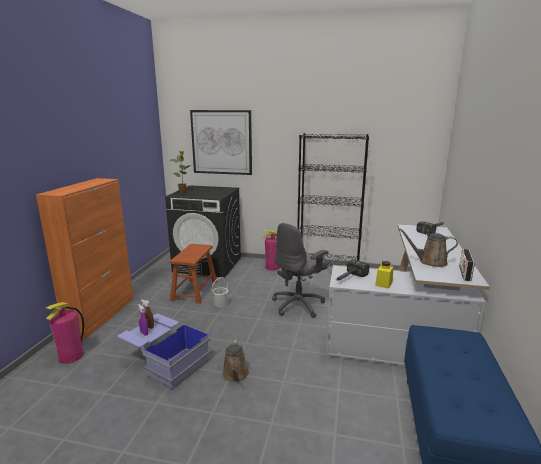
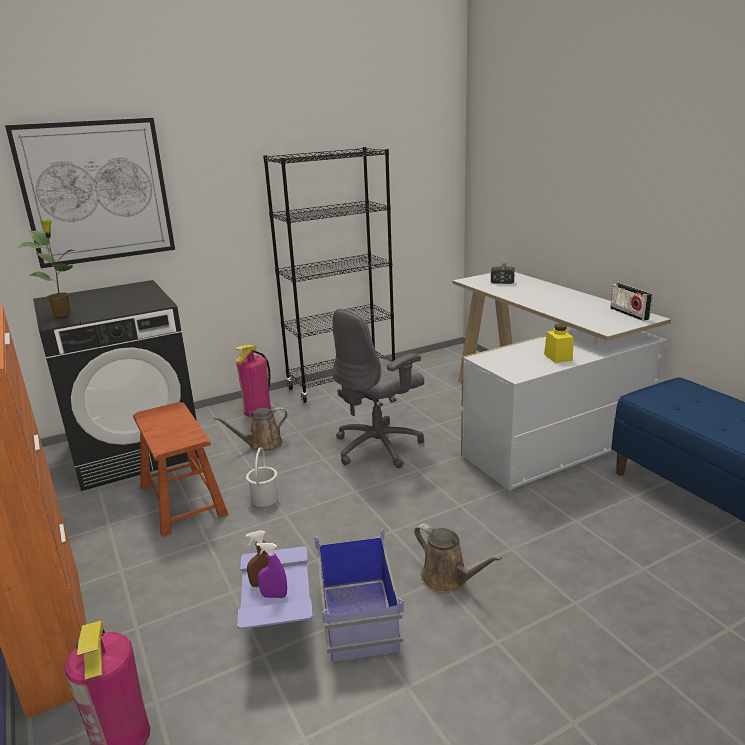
camera: 40 degrees left, 5 degrees up
(298, 305) = (379, 446): grey office chair -> grey office chair turned 45 degrees clockwise
(348, 278) = (513, 366): hammer -> none
(430, 262) = (577, 312): brown watering can -> brown watering can (262, 445)

